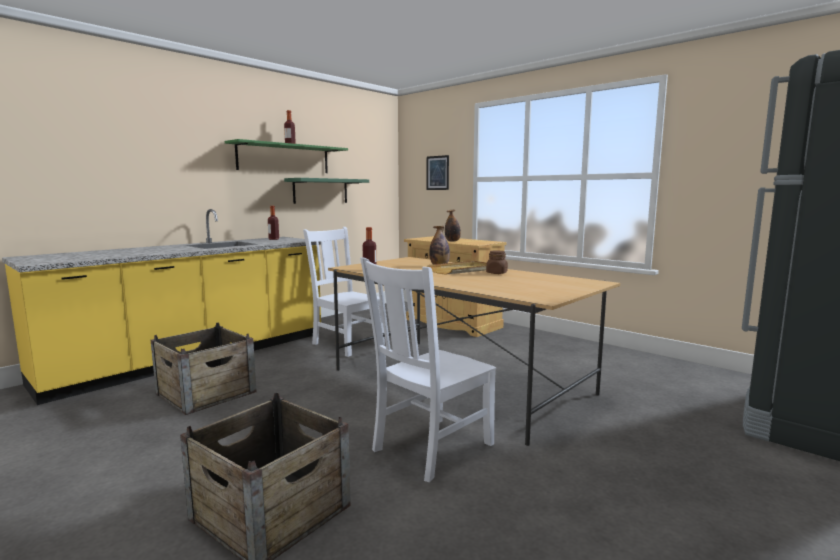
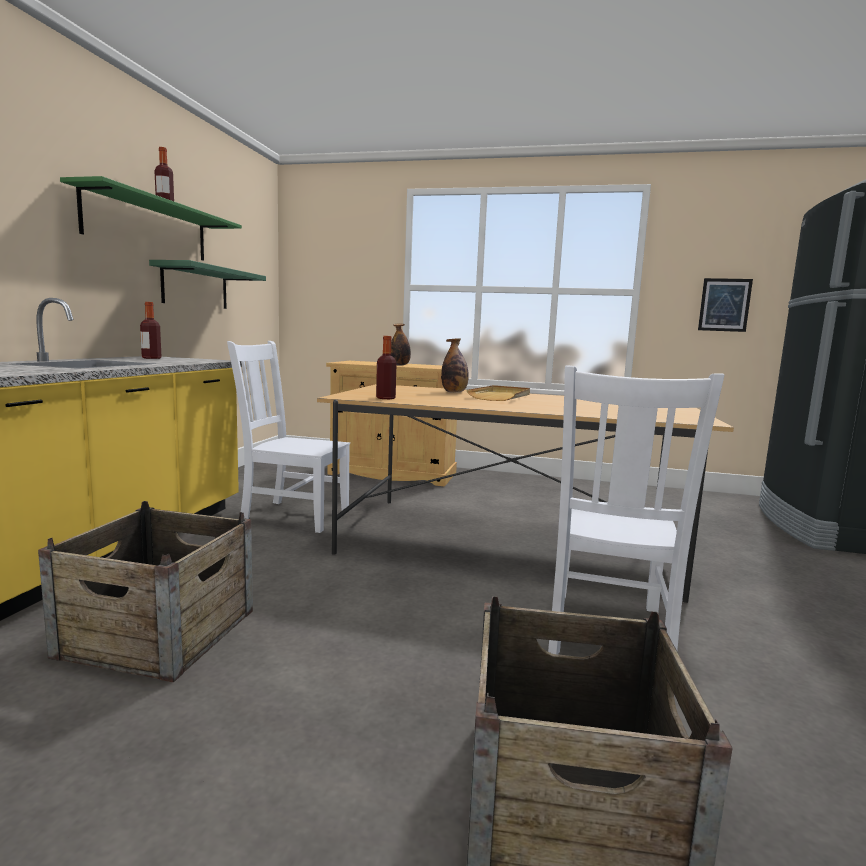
camera: 30 degrees left, 0 degrees up
(437, 173) = (347, 276): picture -> picture (724, 305)
(496, 273) = (547, 398): brown jar -> none

